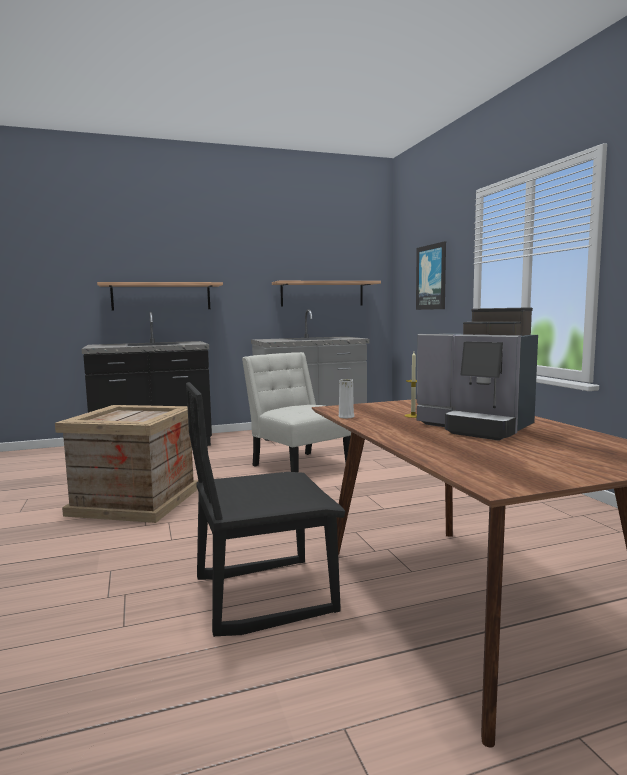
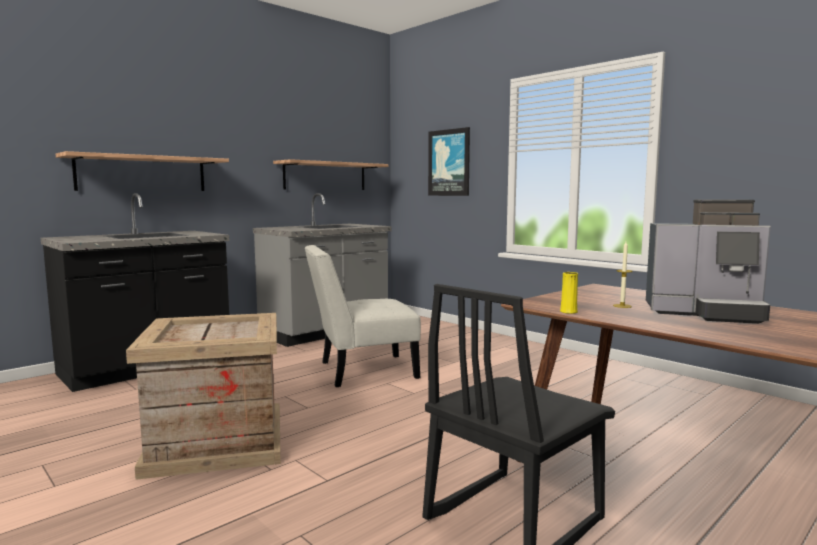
camera: 25 degrees left, 0 degrees up
(298, 466) = (362, 371): white chair -> white chair turned 45 degrees counterclockwise
(346, 416) = (568, 311): white vase -> yellow vase

